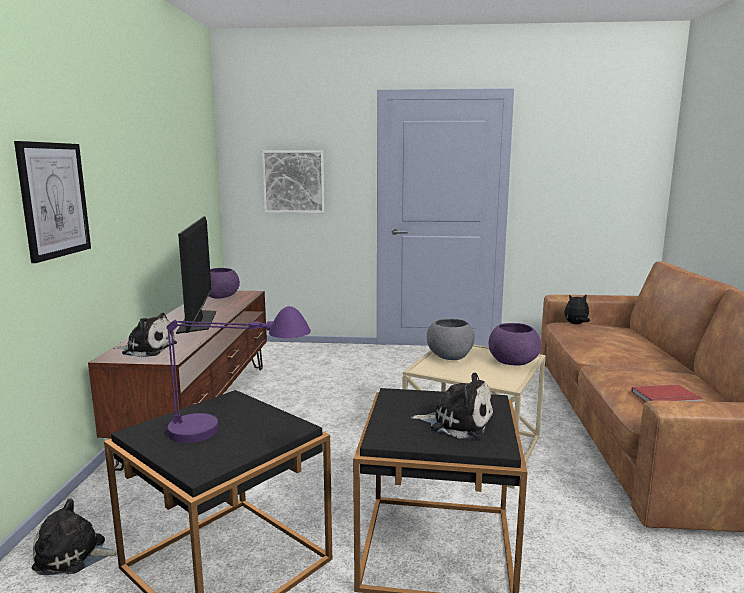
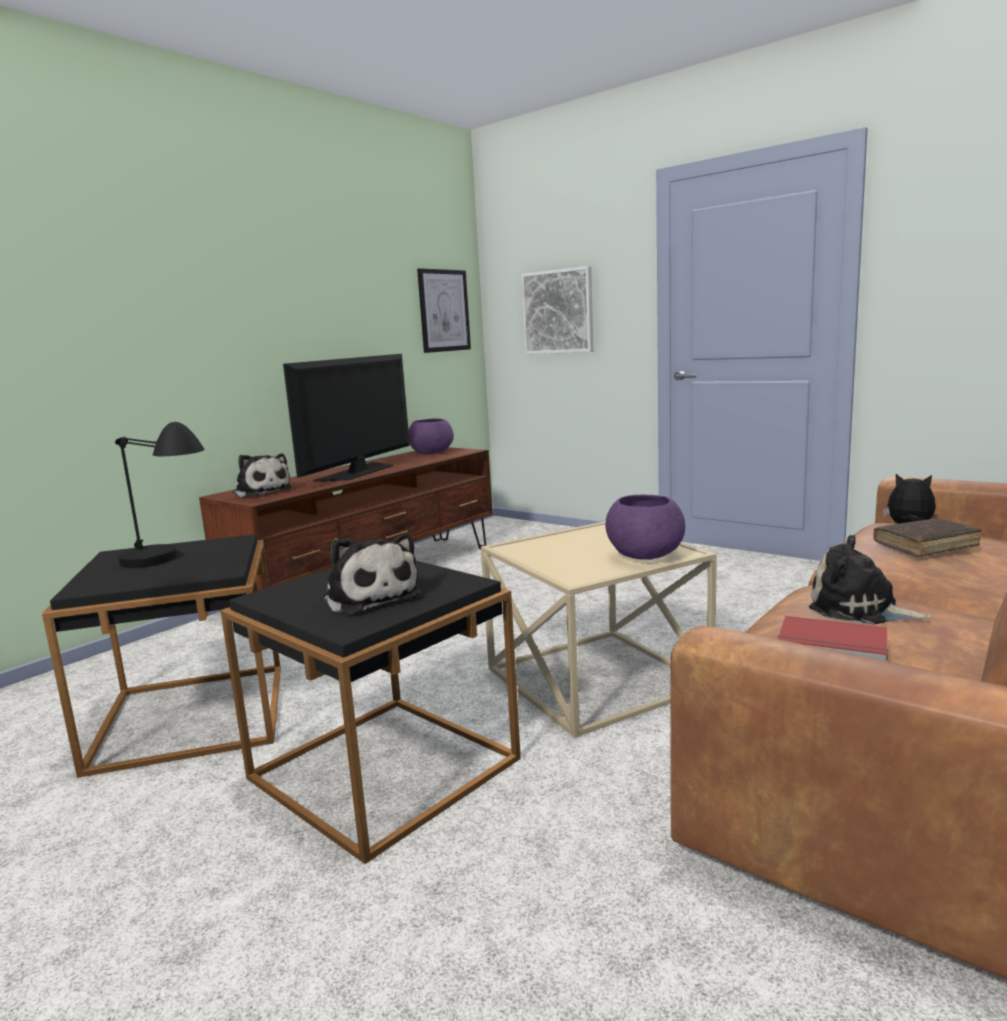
camera: 35 degrees right, 0 degrees up
(54, 200) = (162, 328): picture -> picture (444, 310)
(74, 556) = (112, 674): plush toy -> plush toy (859, 609)
(235, 434) = (169, 568): purple table lamp -> black table lamp
(449, 356) = (574, 538): grey bowl -> none
(606, 335) = (925, 546): none -> brown book

